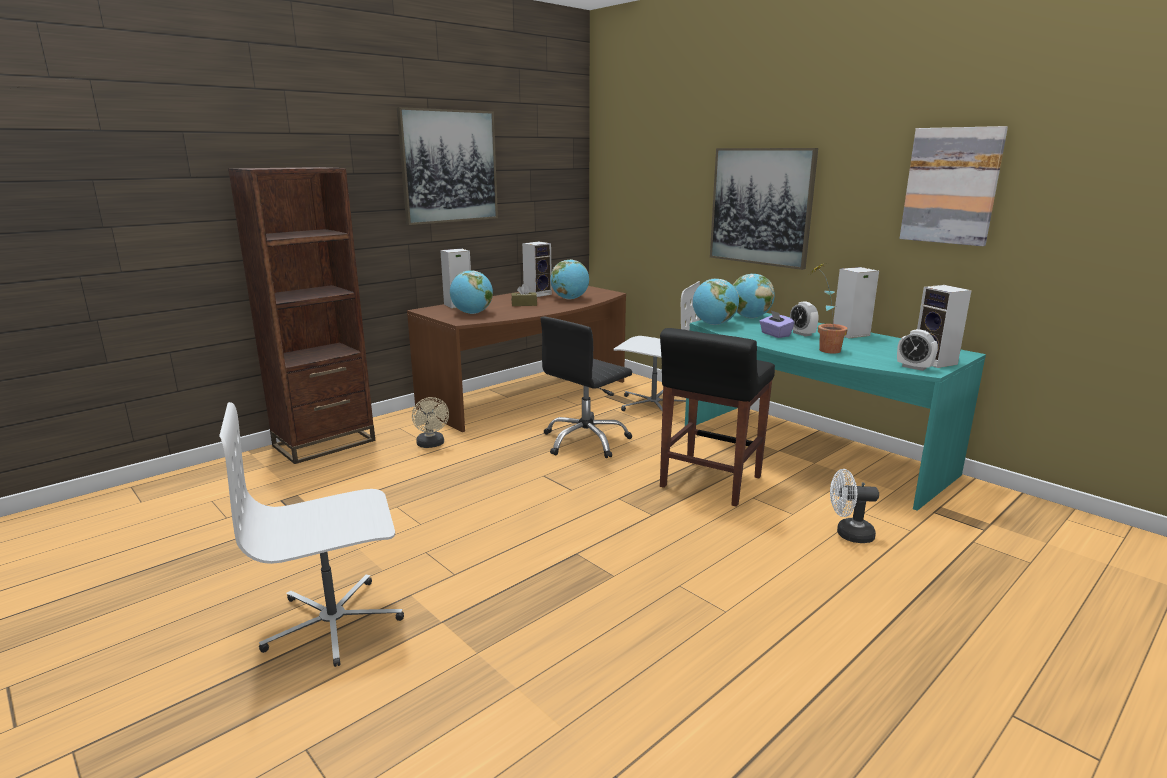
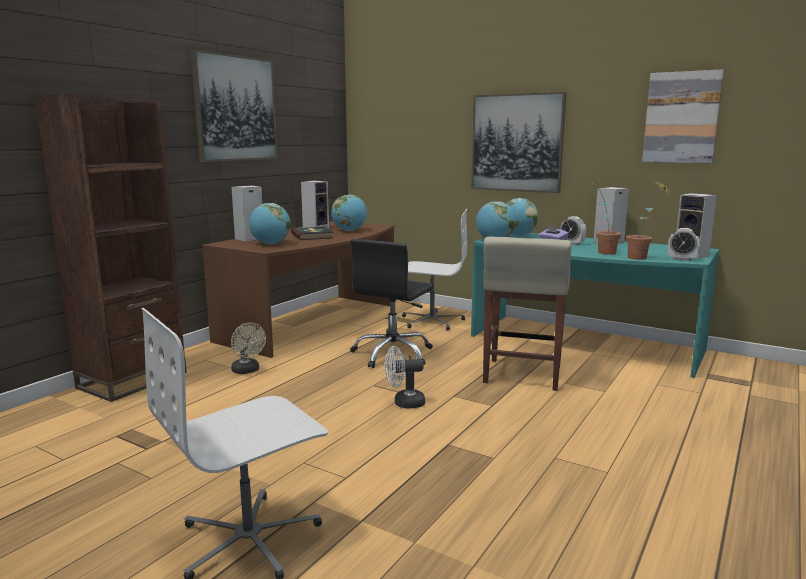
camera: 15 degrees left, 5 degrees down
(524, 304) = (312, 236): brown tissue box -> book
(709, 482) = (522, 375): black stool -> beige stool
(848, 534) = (658, 401): white fan -> white fan (404, 403)
(865, 362) = (643, 258): none -> potted plant

